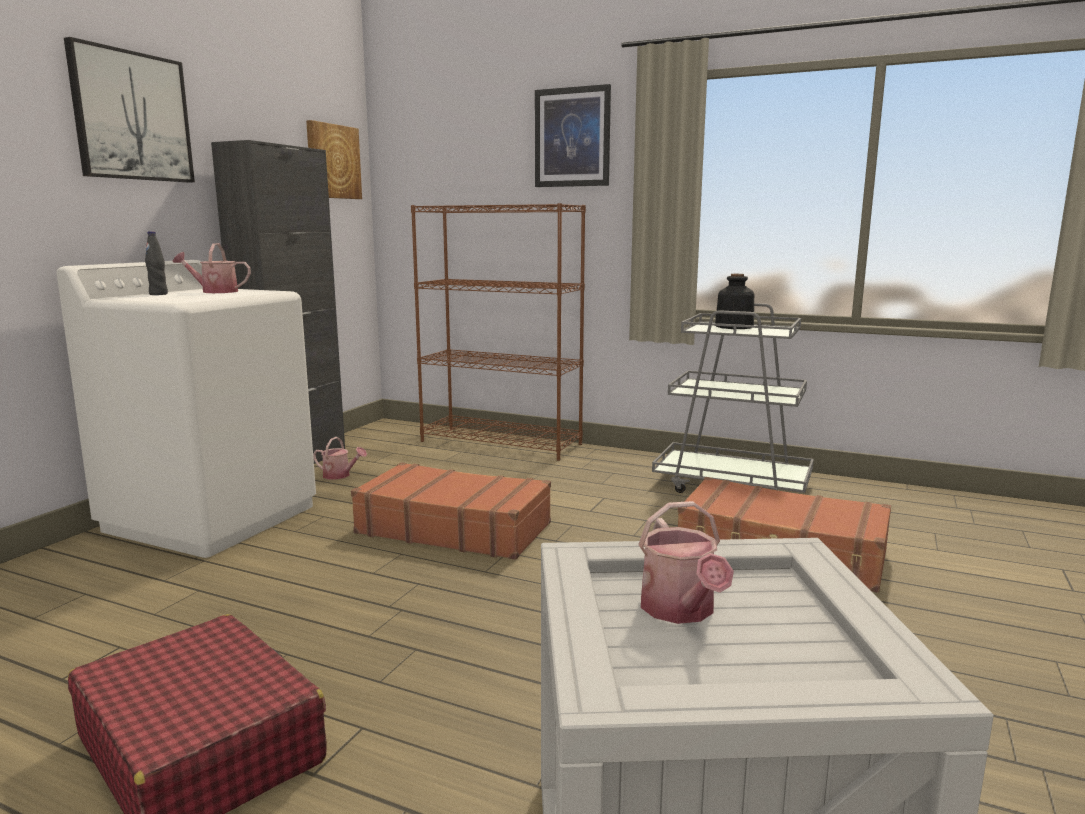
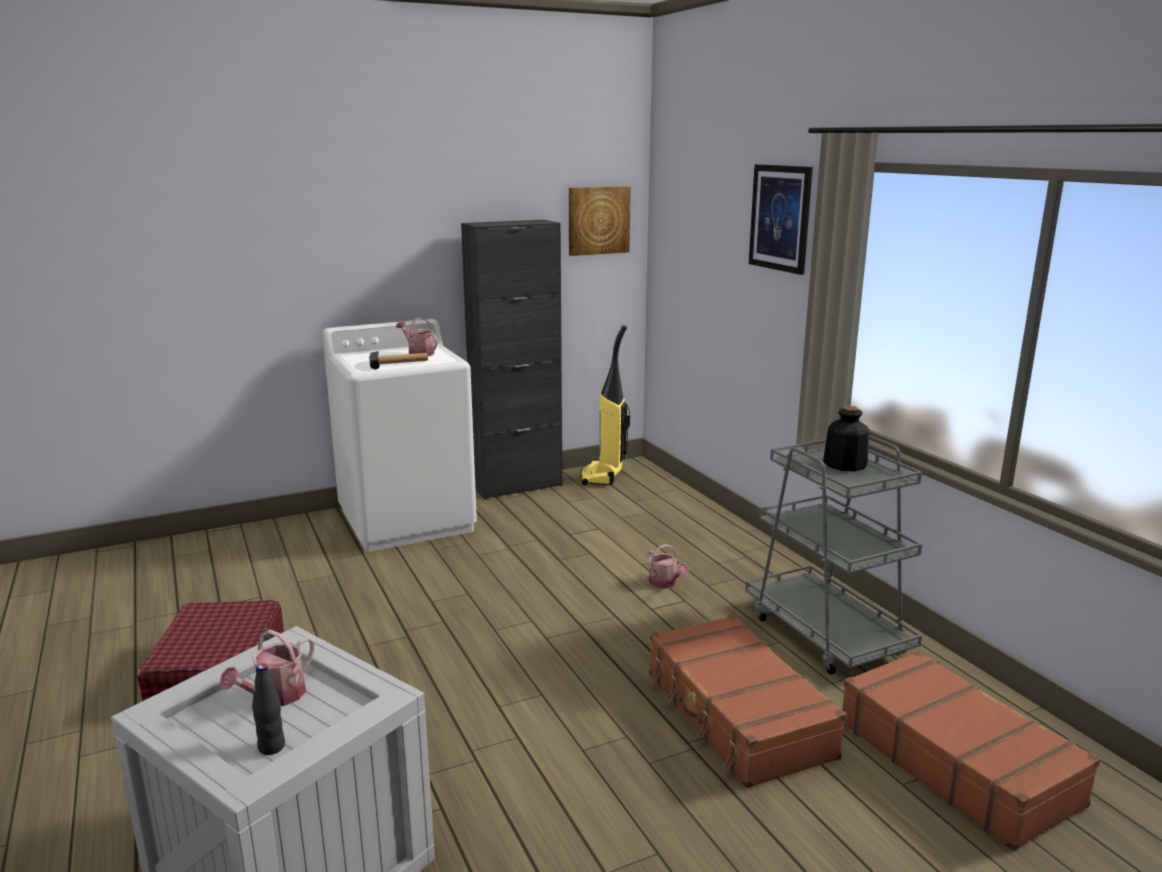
camera: 40 degrees right, 5 degrees up
(131, 116) = (394, 212): picture -> none
(158, 294) = (380, 352): black bottle -> black bottle (272, 747)
(215, 296) = (398, 363): none -> hammer
(340, 475) = (527, 508): watering can -> watering can (665, 583)
(373, 437) = (603, 476): none -> vacuum cleaner
(454, 528) = (530, 585): brown suitcase -> brown suitcase (956, 761)
(502, 443) = (695, 512): brown bookcase -> none

